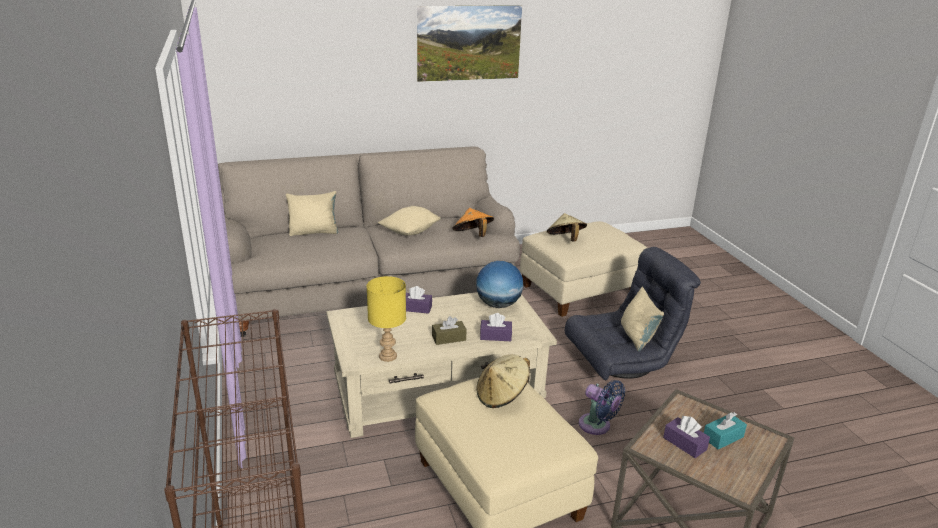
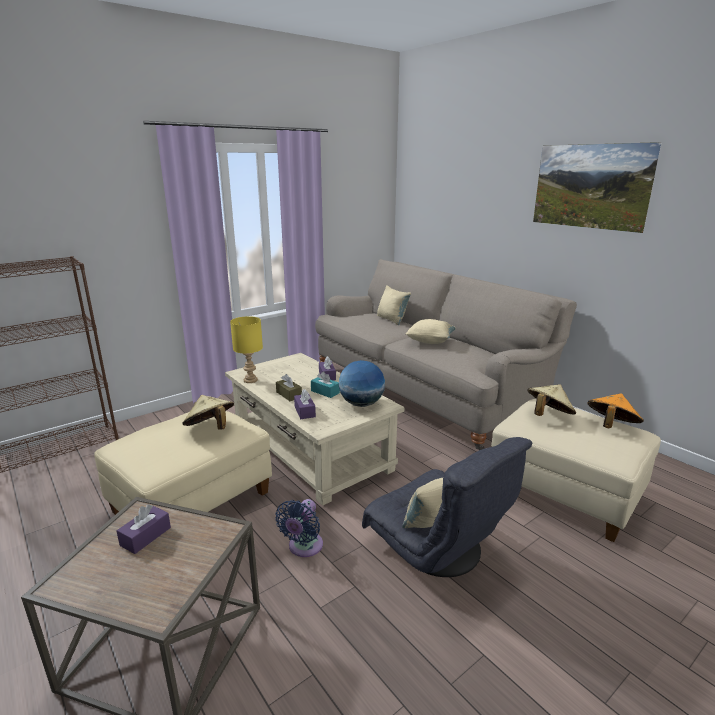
camera: 70 degrees right, 5 degrees down
(472, 236) = (456, 362): orange hat -> orange hat (610, 426)
(723, 437) = (159, 566): turquoise tissue box -> turquoise tissue box (325, 392)

